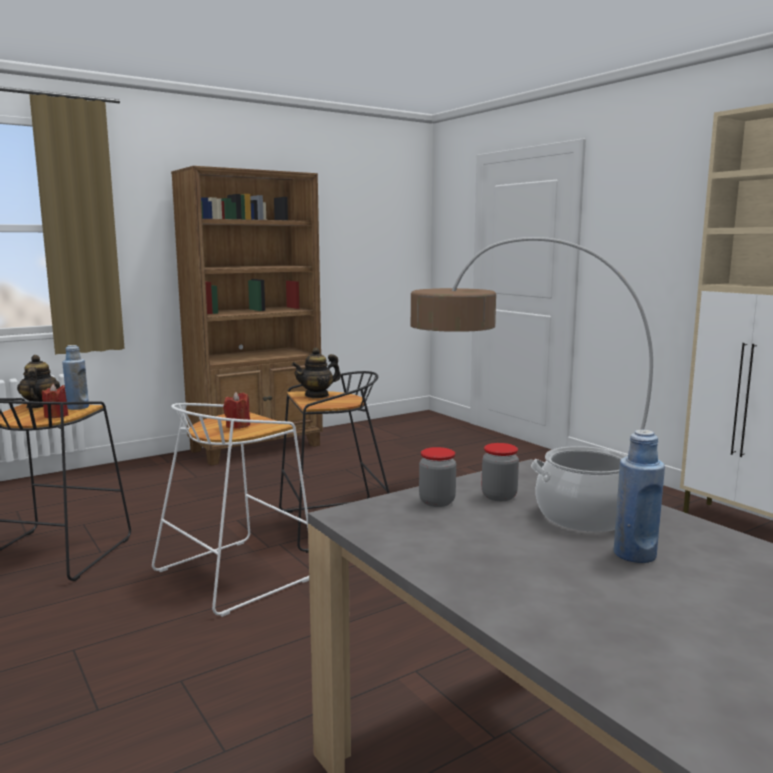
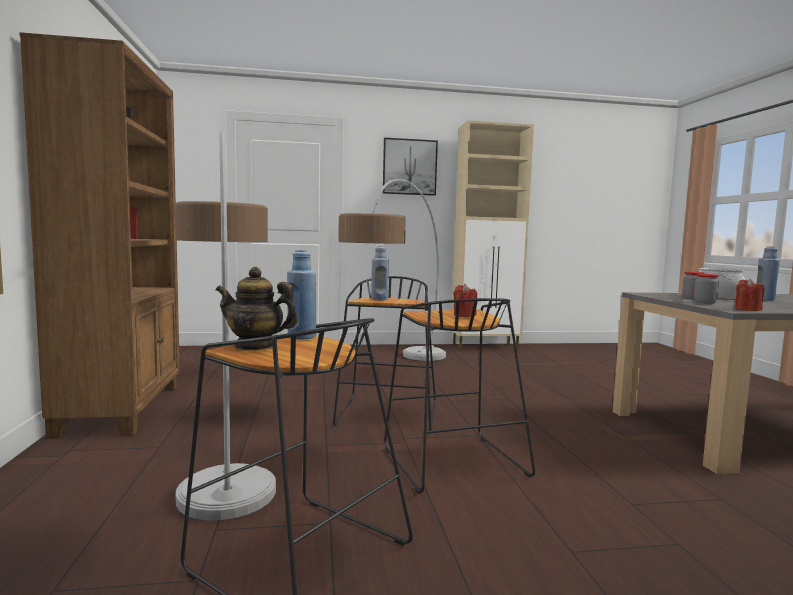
camera: 65 degrees left, 5 degrees down
(56, 416) = (329, 345): red candle -> red candle (747, 309)
(216, 490) = (225, 443): none -> floor lamp
(235, 573) = (451, 461): white stool -> black stool
(317, 395) = (379, 299): teapot -> blue bottle
(665, 200) = (409, 167): none -> picture

